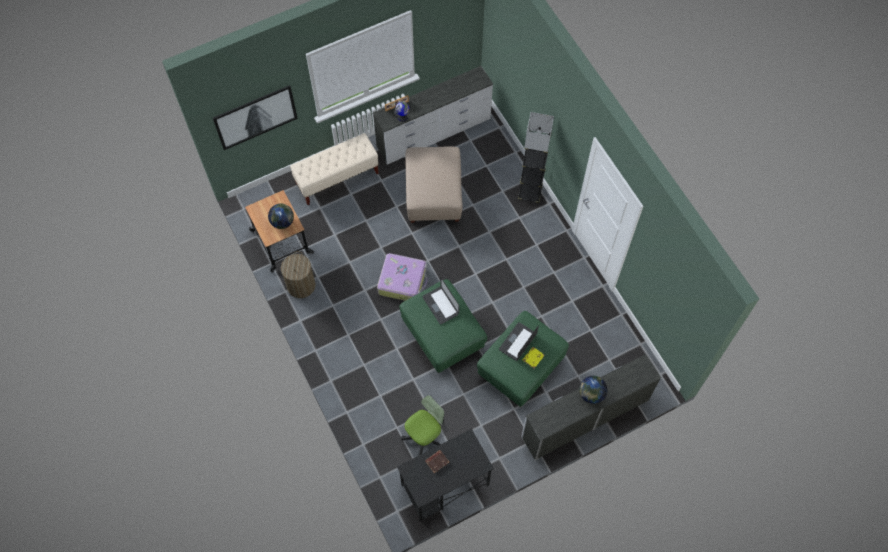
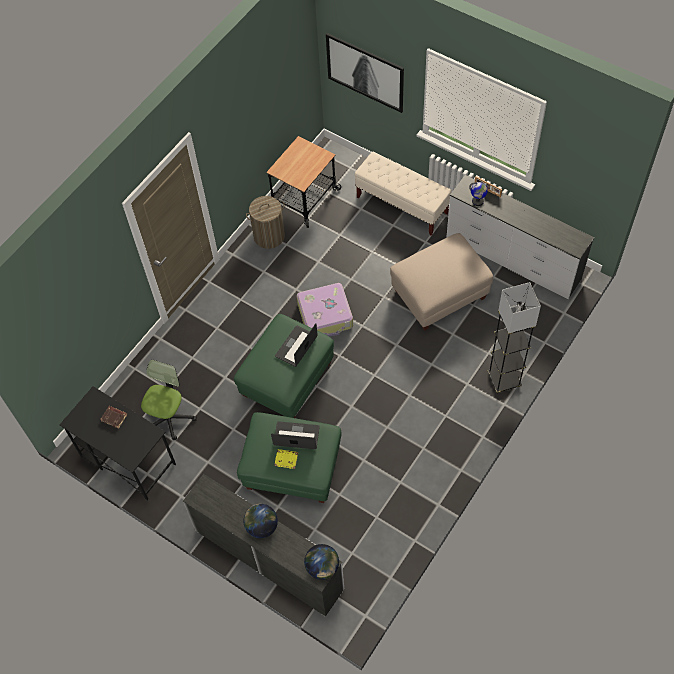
camera: 65 degrees right, 5 degrees down
(282, 222) = (300, 171): globe -> globe (322, 567)
(425, 437) = (169, 417): office chair -> office chair turned 90 degrees counterclockwise

